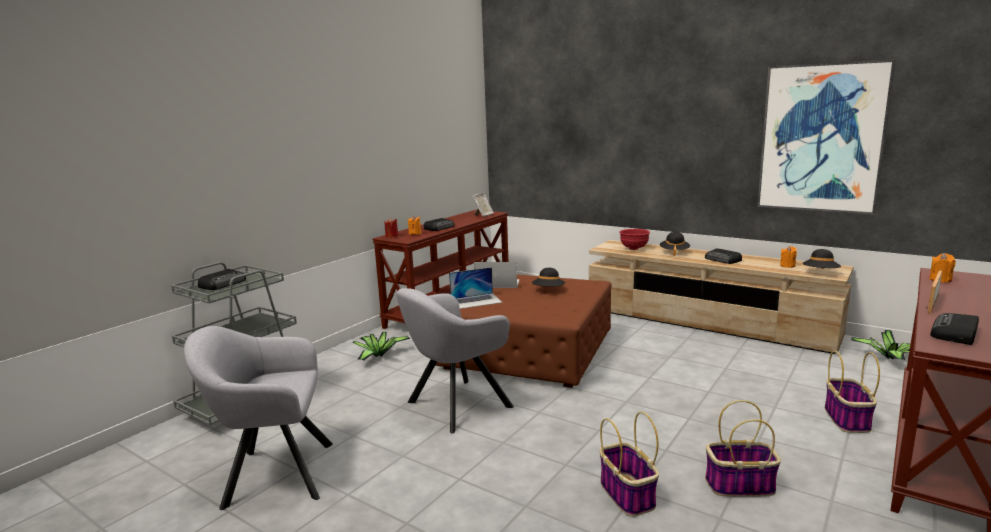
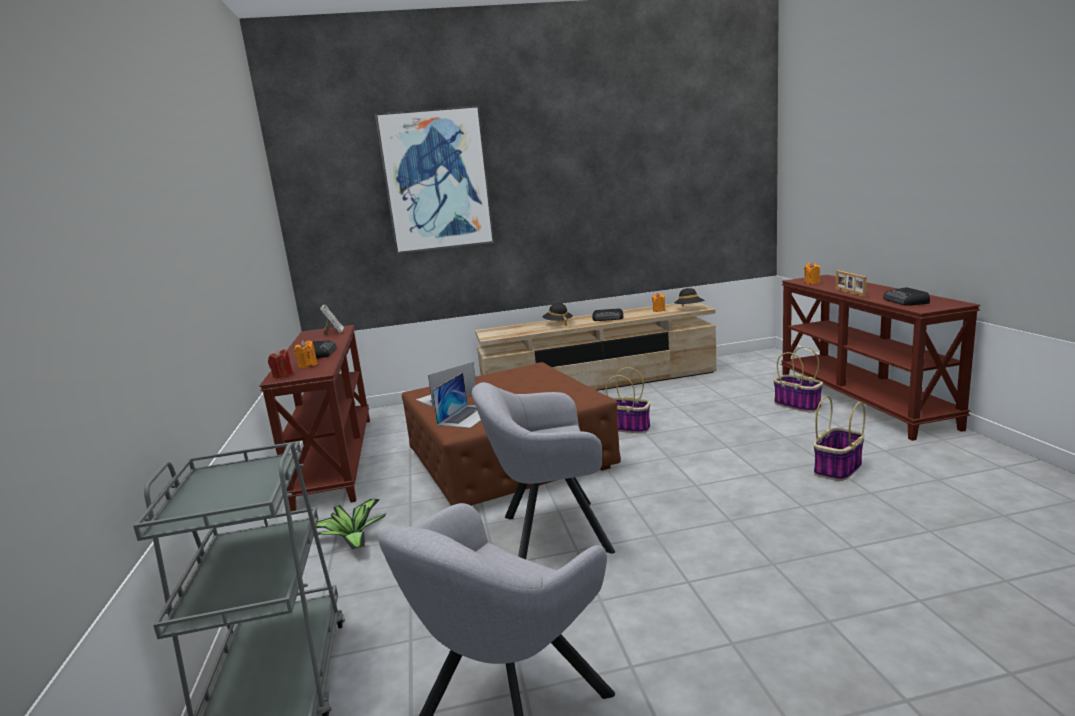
camera: 45 degrees left, 0 degrees up
(223, 283) = (210, 492): radio -> none
(454, 406) = (548, 534): grey armchair -> grey armchair turned 75 degrees clockwise
(548, 290) = (513, 384): black hat -> none
(628, 495) = (806, 512): basket -> basket (628, 427)
(634, 248) = (518, 330): red bowl -> none
(821, 138) = (656, 196): picture -> picture (436, 180)
(889, 358) = (743, 364): potted plant -> none

